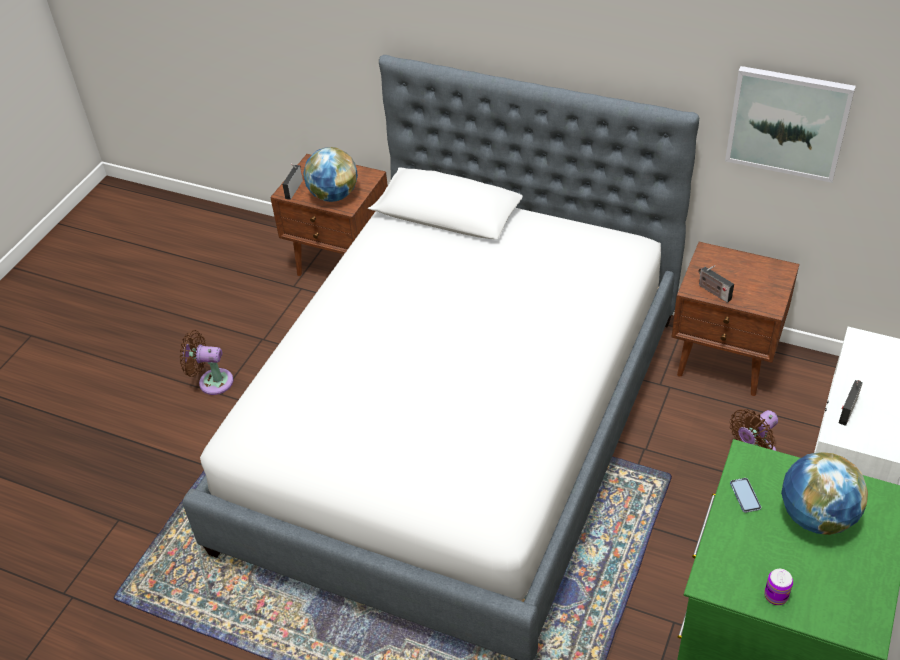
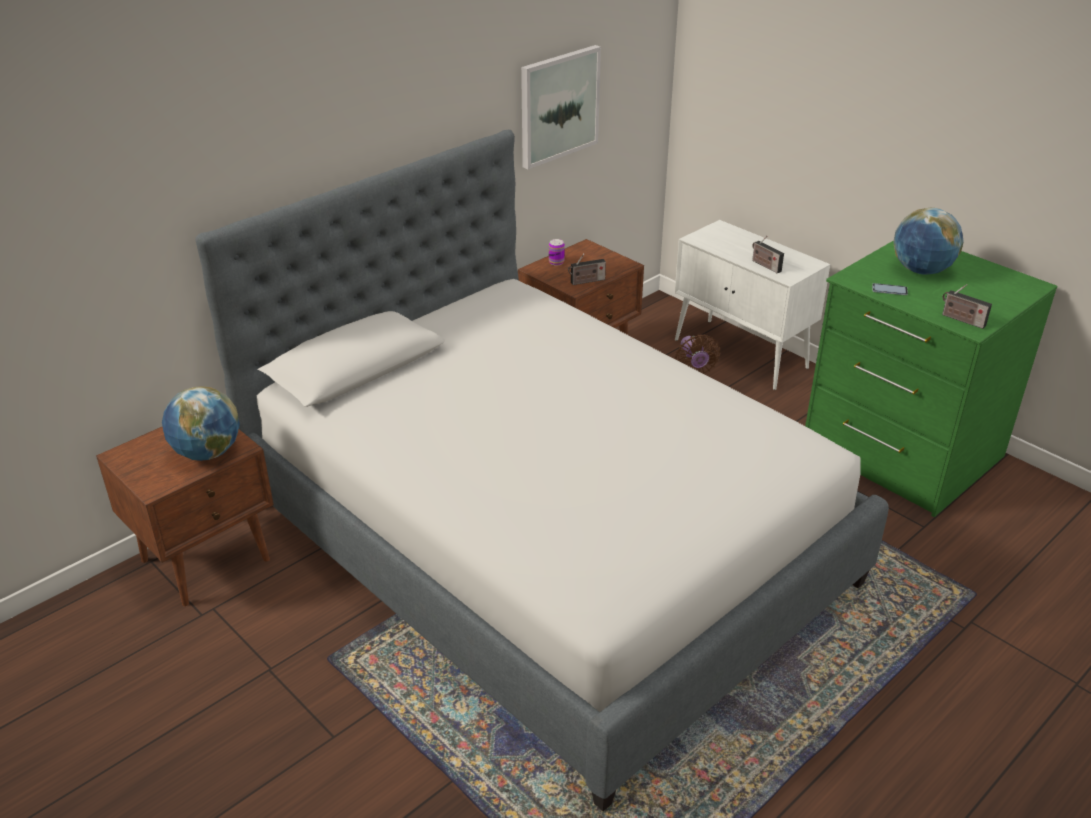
camera: 70 degrees left, 10 degrees down
(212, 381) = (302, 741): brown fan -> none
(294, 188) = (154, 480): radio -> radio (961, 320)
(776, 596) = (992, 306): can -> can (556, 262)

